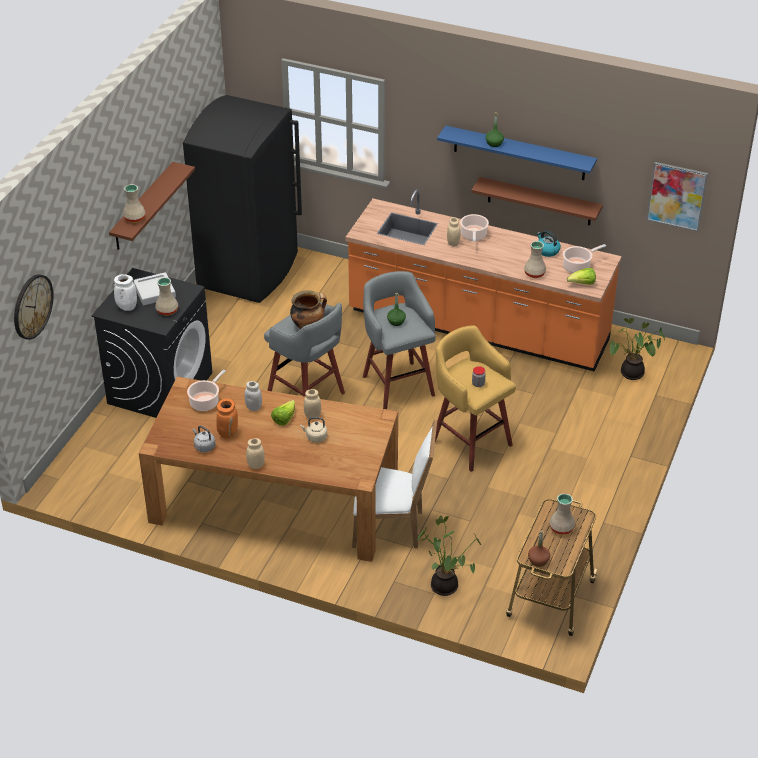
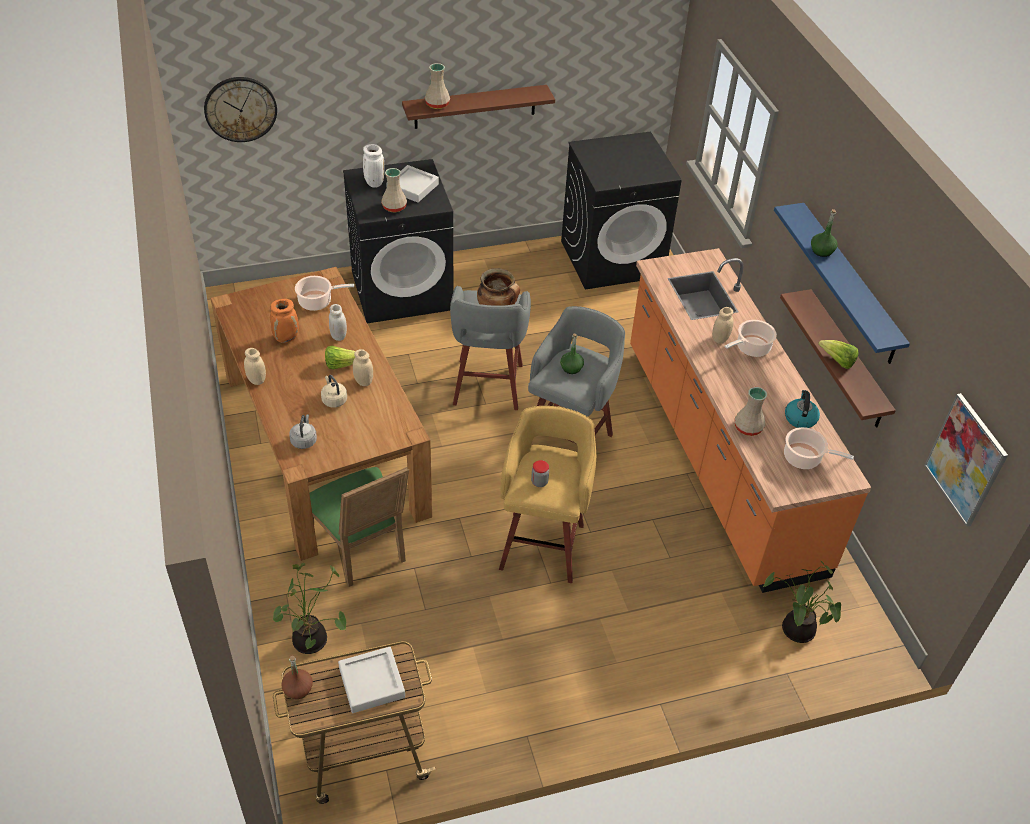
camera: 50 degrees right, 5 degrees up
(204, 446) = (254, 332): grey kettle -> grey kettle (304, 440)
(249, 271) = (612, 258): black fridge -> black washing machine
(392, 527) = (362, 550): white chair -> green chair
(561, 527) = (372, 682): beige vase -> grey tray
(582, 284) = (779, 478): lettuce -> lettuce (837, 361)

